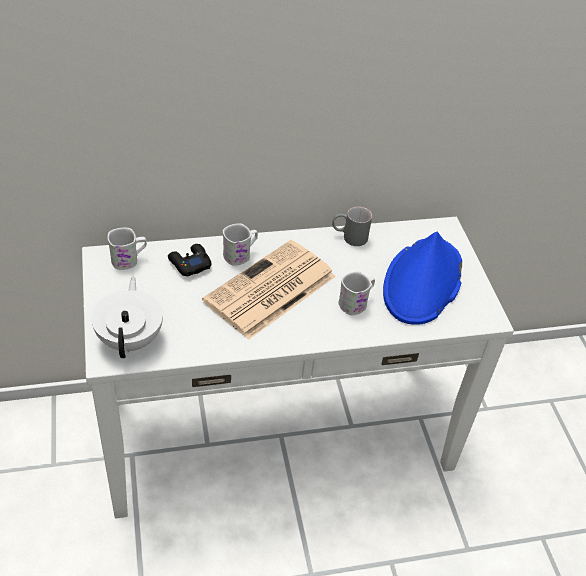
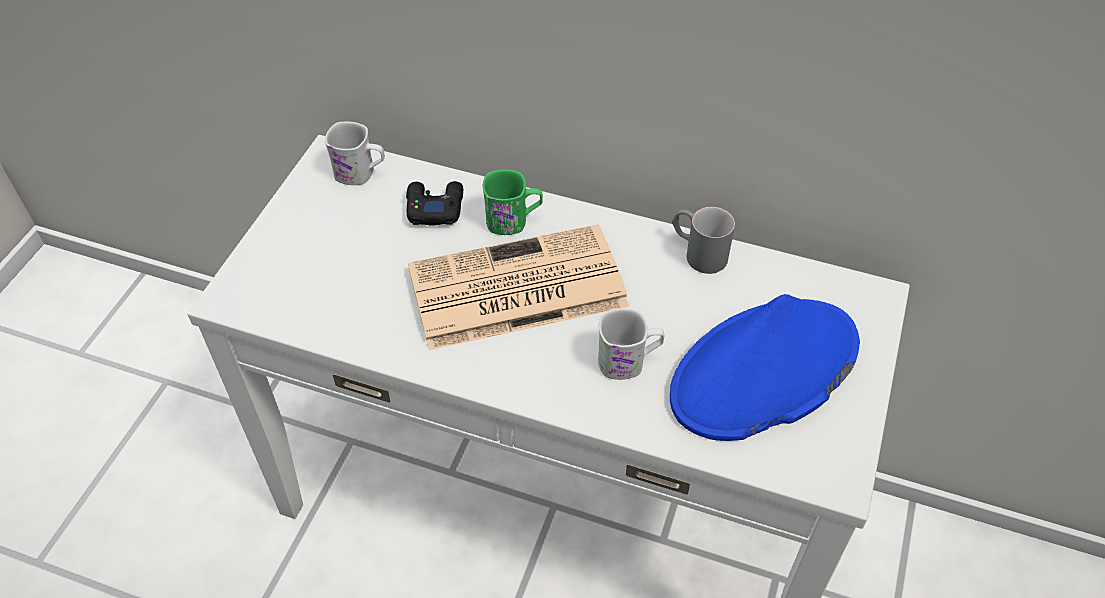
camera: 35 degrees right, 5 degrees up
(130, 339) = (279, 283): white teapot -> none
(240, 255) = (514, 221): white mug -> green mug

